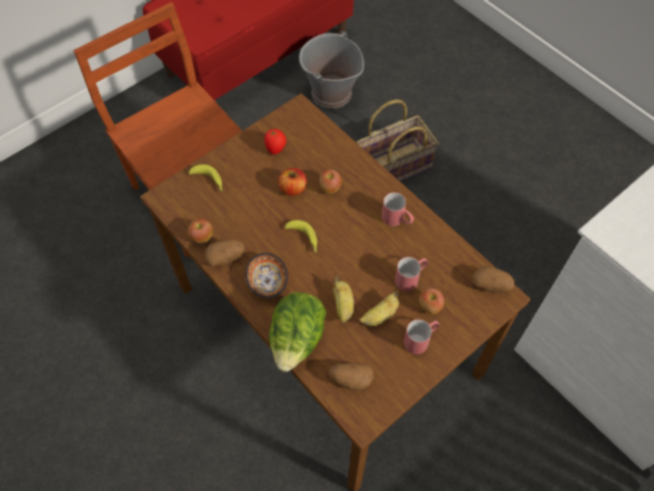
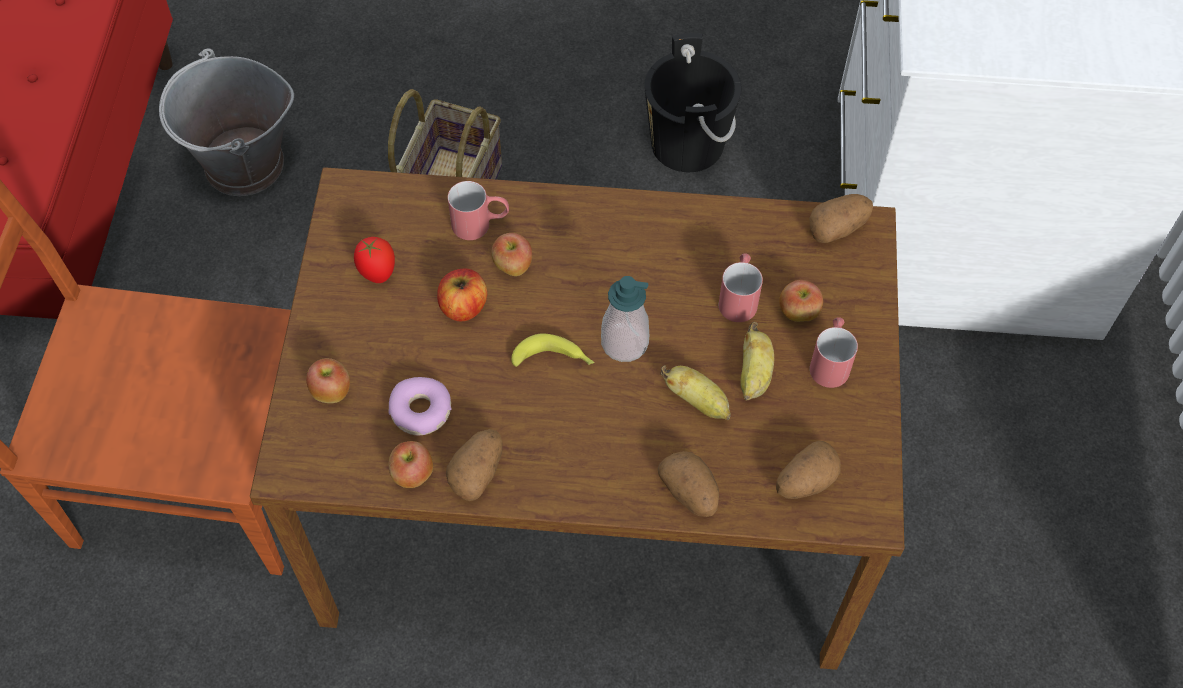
camera: 45 degrees left, 0 degrees up
(209, 181) = (332, 391): banana -> apple
(232, 216) = (421, 411): none -> donut
(266, 282) = (569, 457): bowl -> none
(297, 340) = (690, 493): lettuce -> potato
(340, 256) = (624, 343): none -> soap dispenser
(397, 220) = (644, 238): red mug -> red mug (480, 224)
(524, 218) = (687, 143): none -> black bucket

